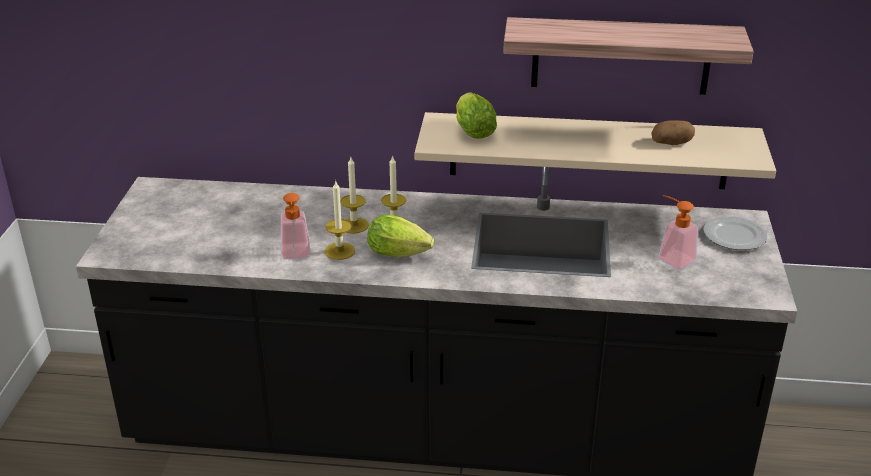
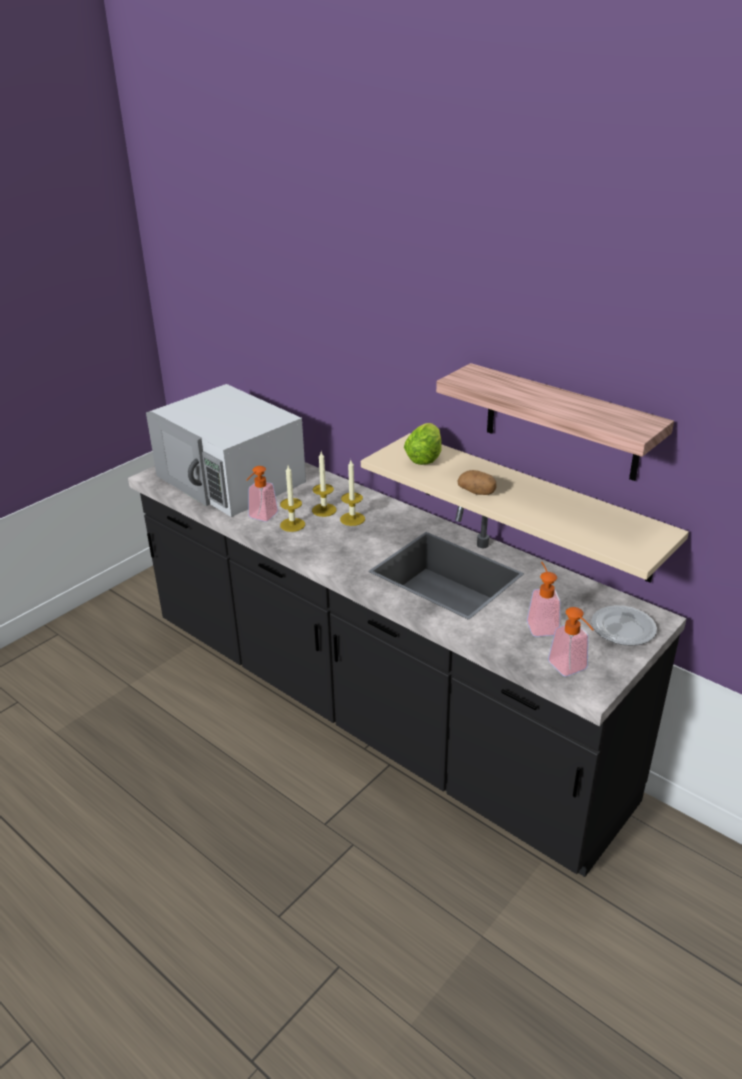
camera: 35 degrees right, 0 degrees up
(210, 227) = (231, 479): none -> white microwave
(401, 254) = (331, 542): lettuce -> none
(671, 143) = (579, 517): potato -> potato (477, 492)
(736, 285) = (571, 669): none -> soap dispenser

